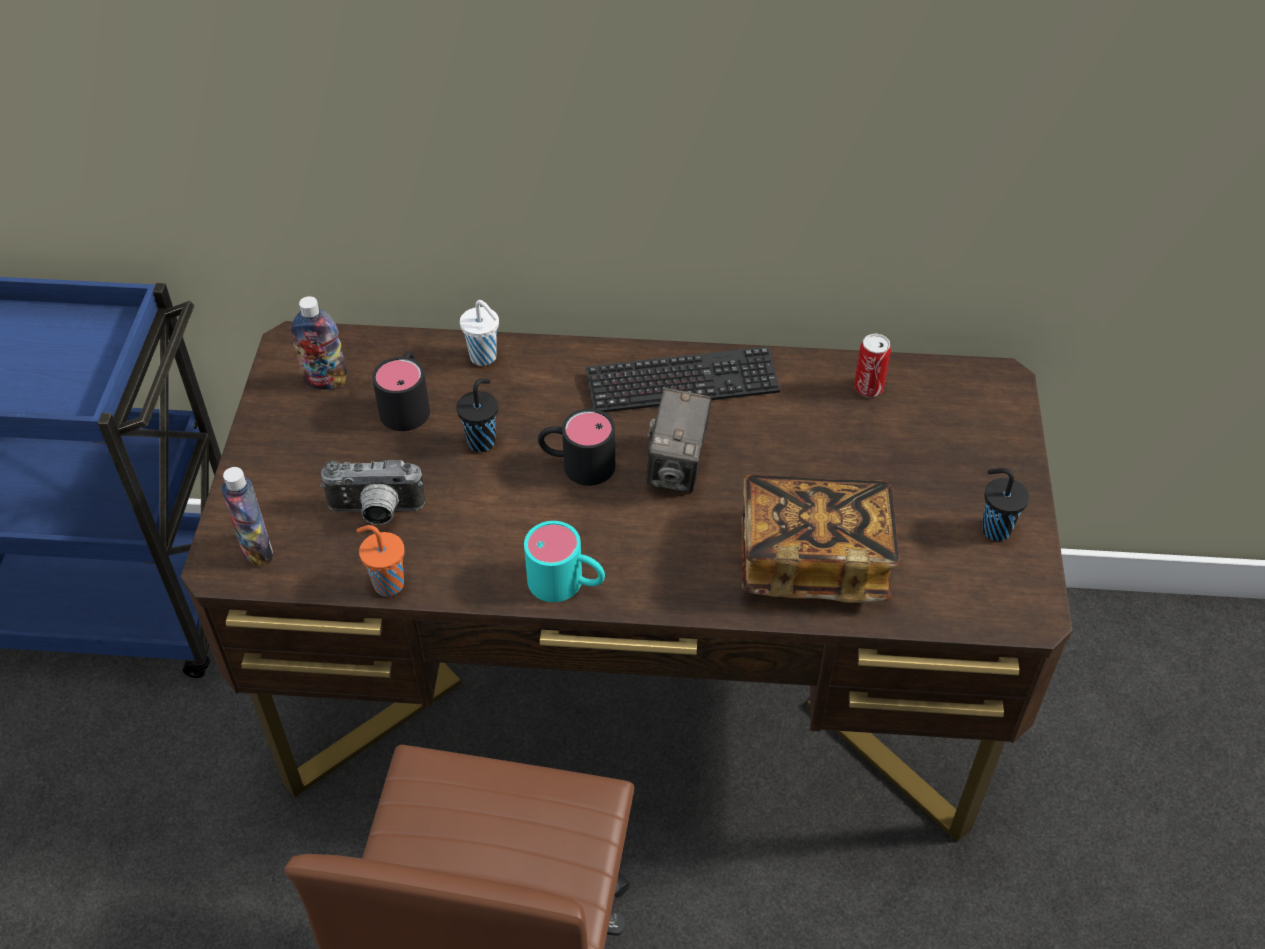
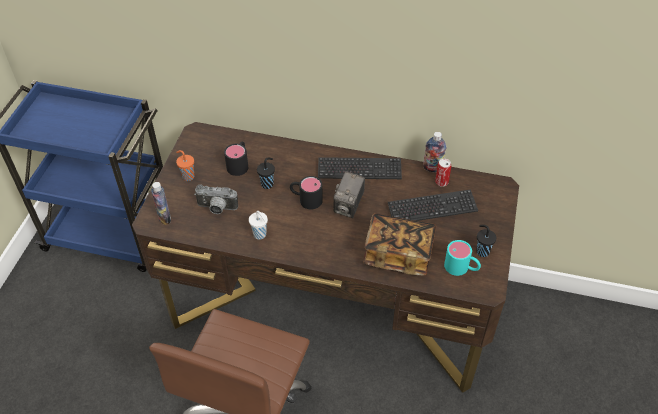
camera: 10 degrees right, 0 degrees up
(325, 381) = (207, 150): bottle -> bottle (432, 168)
(387, 583) = (215, 239): orange cup -> orange cup (187, 176)
(484, 357) = (276, 148): white cup -> white cup (260, 235)
(567, 583) = (290, 249): turquoise mug -> turquoise mug (461, 268)
(862, 447) = (432, 208): none -> keyboard

